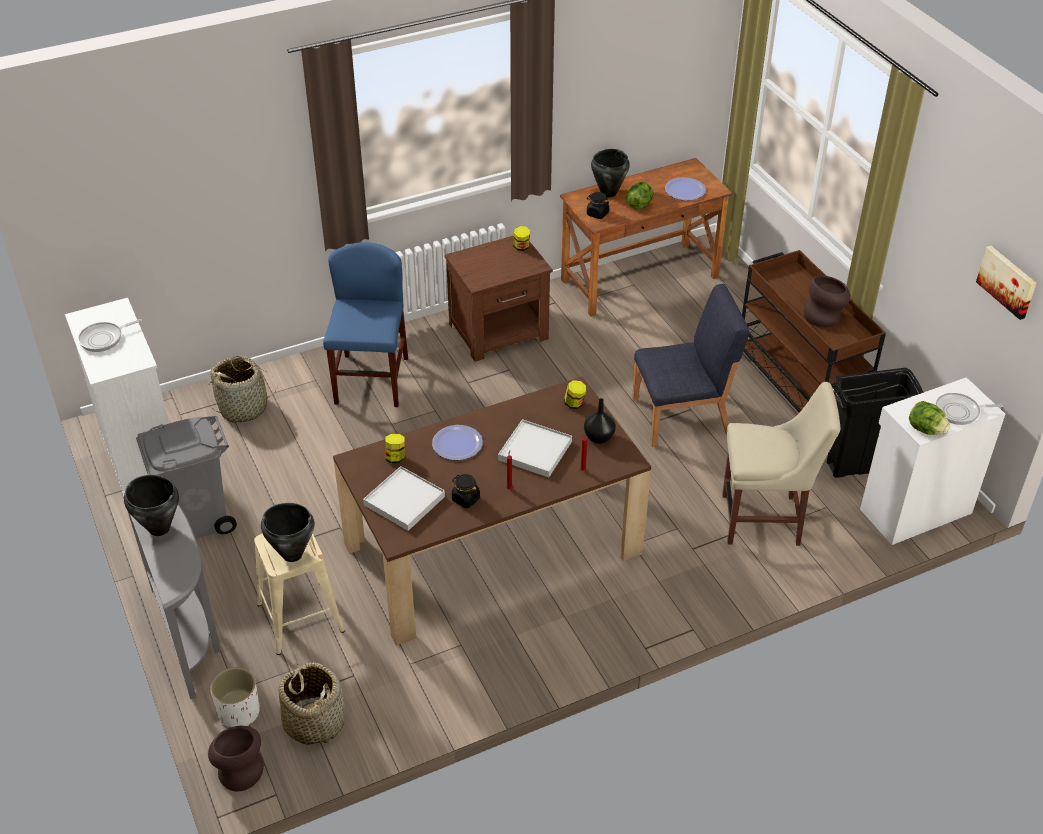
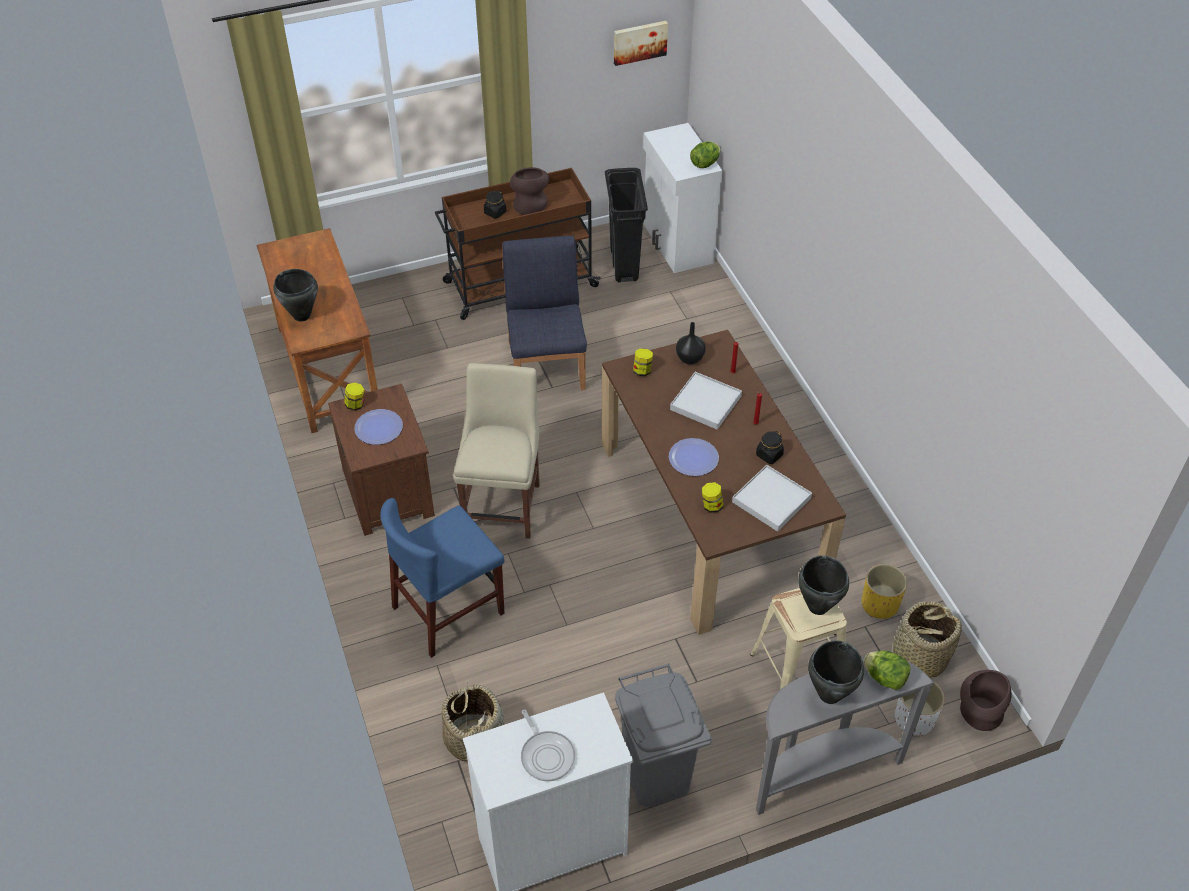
camera: 85 degrees left, 5 degrees up
(371, 380) = (448, 610): blue chair -> blue chair turned 45 degrees counterclockwise
(381, 689) = (879, 604): none -> yellow planter
(597, 214) = (338, 327): black jar -> black jar (495, 212)
(639, 205) = (331, 295): lettuce -> lettuce (884, 678)
(685, 190) = (315, 259): plate -> plate (378, 428)
(765, 520) = (683, 329): beige chair -> beige chair (503, 504)
(960, 411) = (685, 143): frying pan -> none

